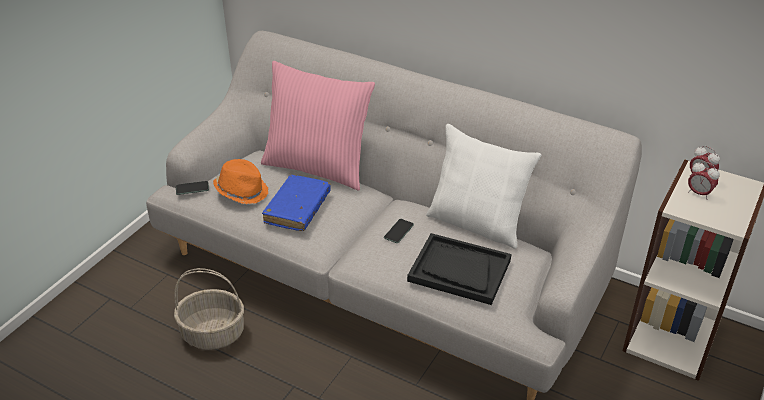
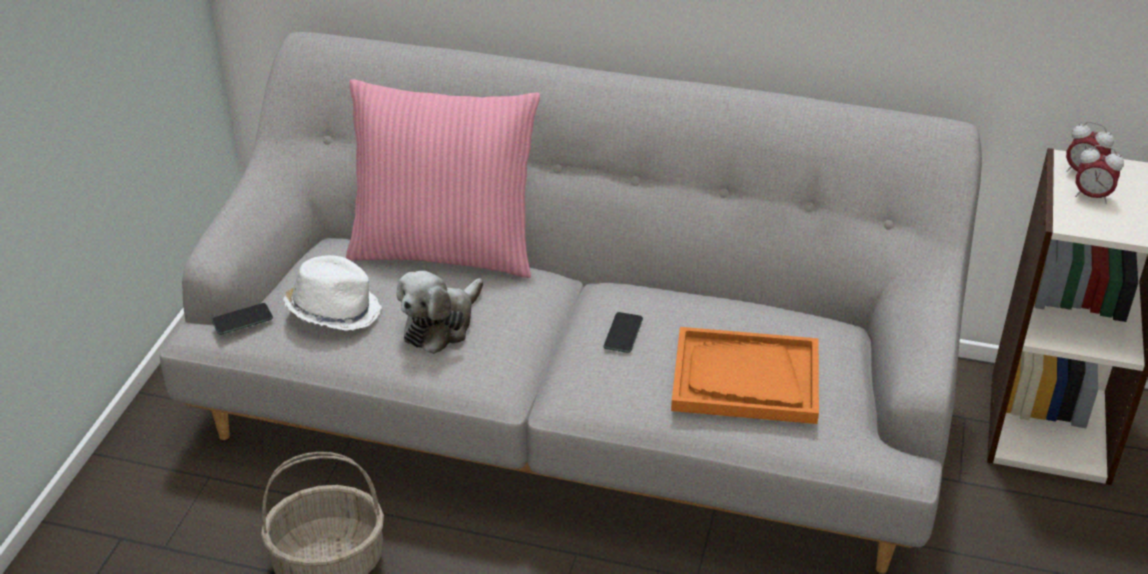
camera: 15 degrees left, 0 degrees up
(242, 191) = (334, 310): orange hat -> white hat
(297, 209) = (441, 324): blue book -> plush toy
(459, 270) = (745, 379): black tray -> orange tray
(477, 223) = (740, 299): white pillow -> none

